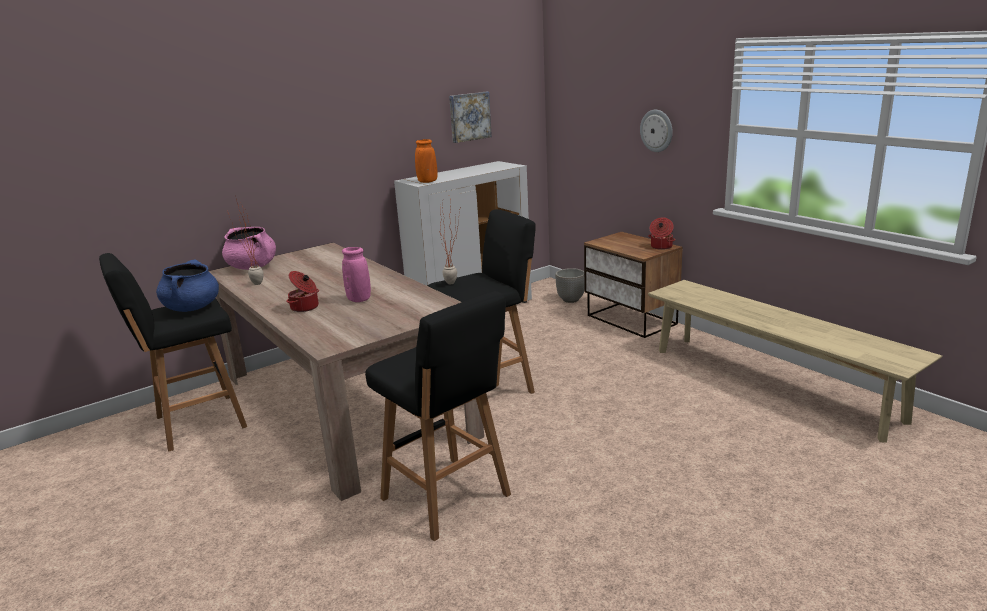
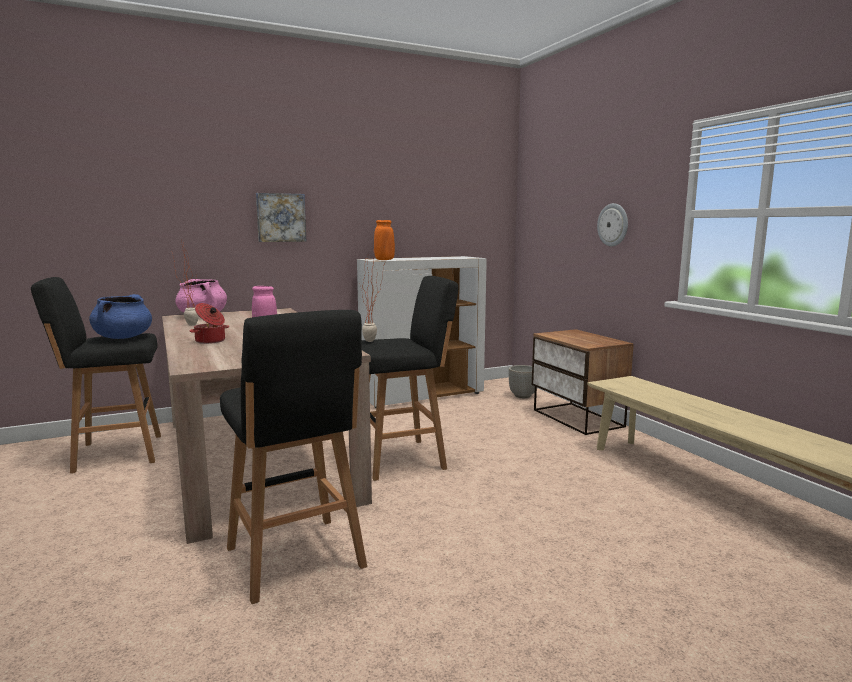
camera: 10 degrees right, 10 degrees down
(469, 116) = (438, 211): picture -> picture (281, 217)
(661, 247) = (610, 341): cooking pot -> none

